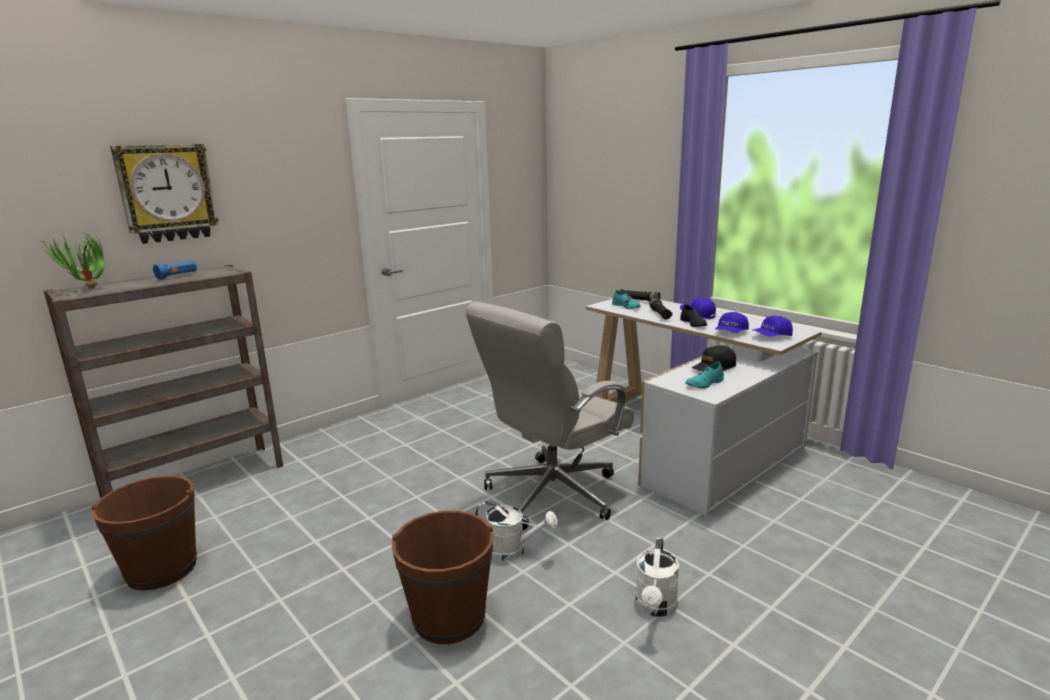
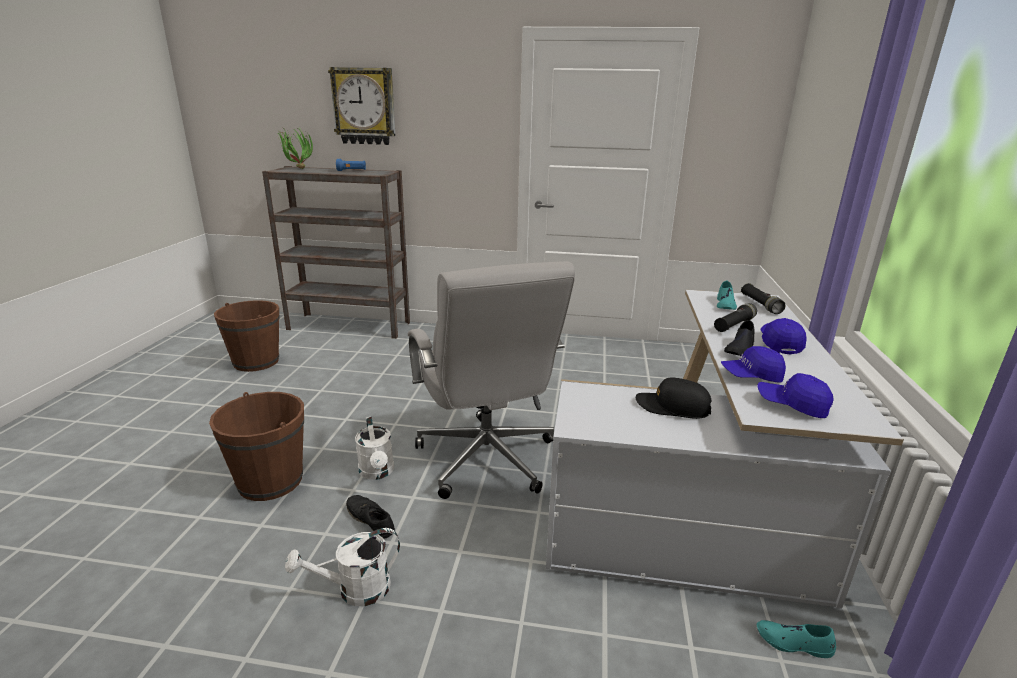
camera: 50 degrees right, 5 degrees up
(553, 492) = (486, 456): grey office chair -> grey office chair turned 120 degrees counterclockwise
(576, 574) = (370, 520): none -> black shoe
(704, 383) = (608, 414): turquoise shoe -> turquoise shoe (793, 643)

